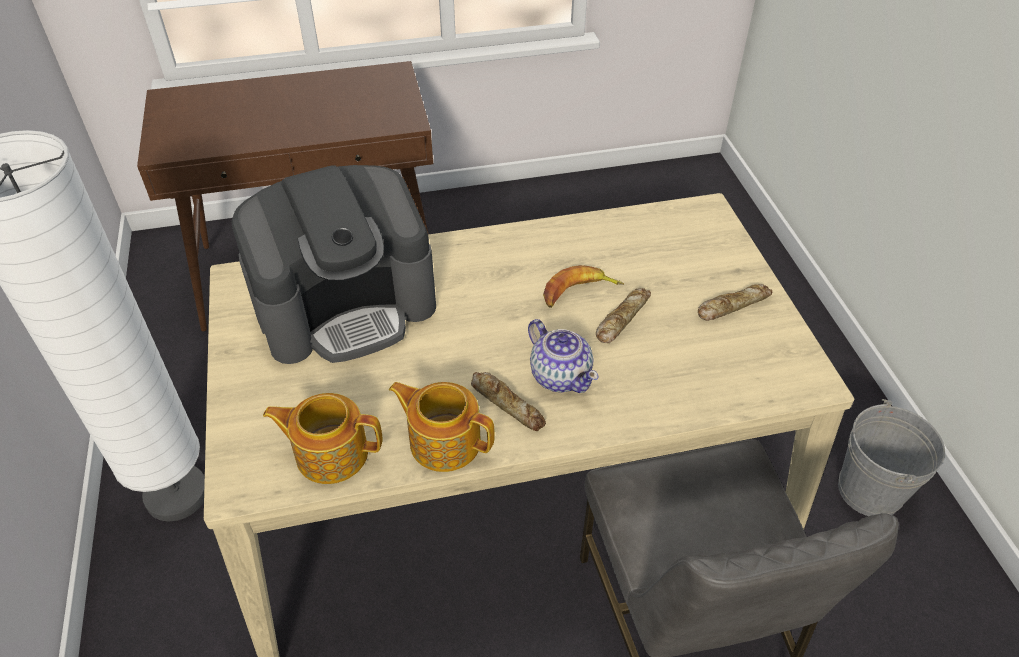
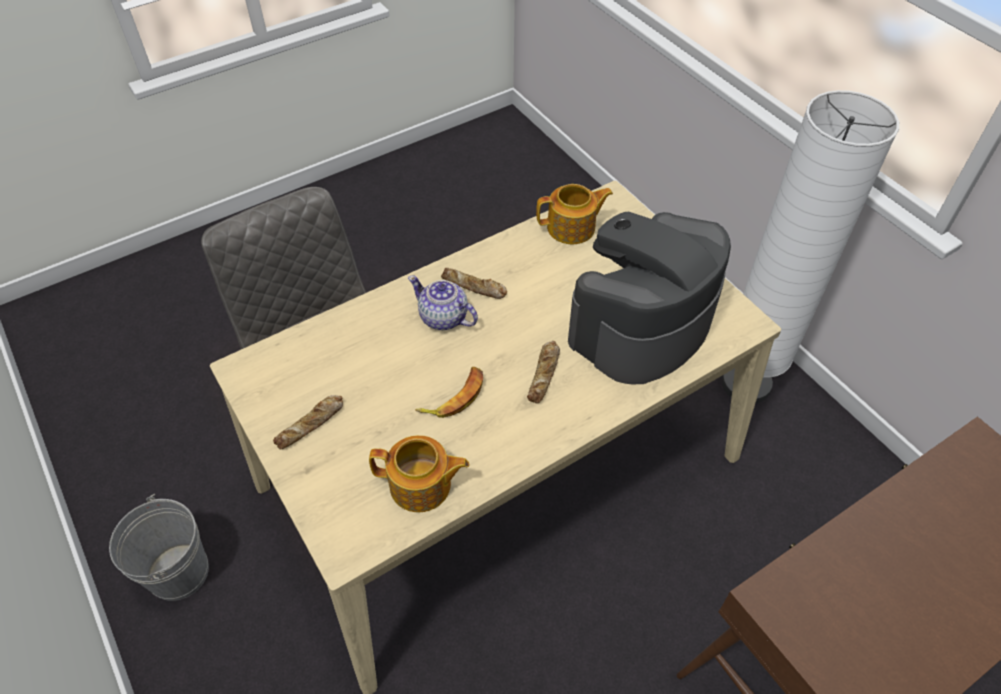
camera: 160 degrees right, 5 degrees up
(444, 441) = (505, 253): teapot -> teapot (421, 486)
(621, 318) = (409, 381): bread -> bread (544, 374)

